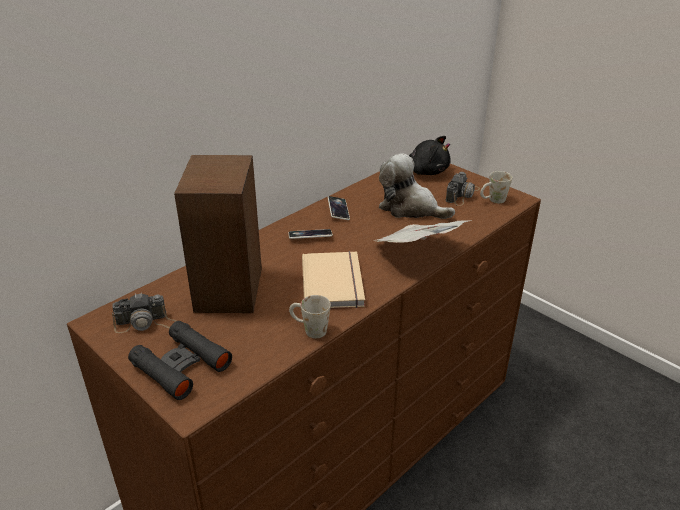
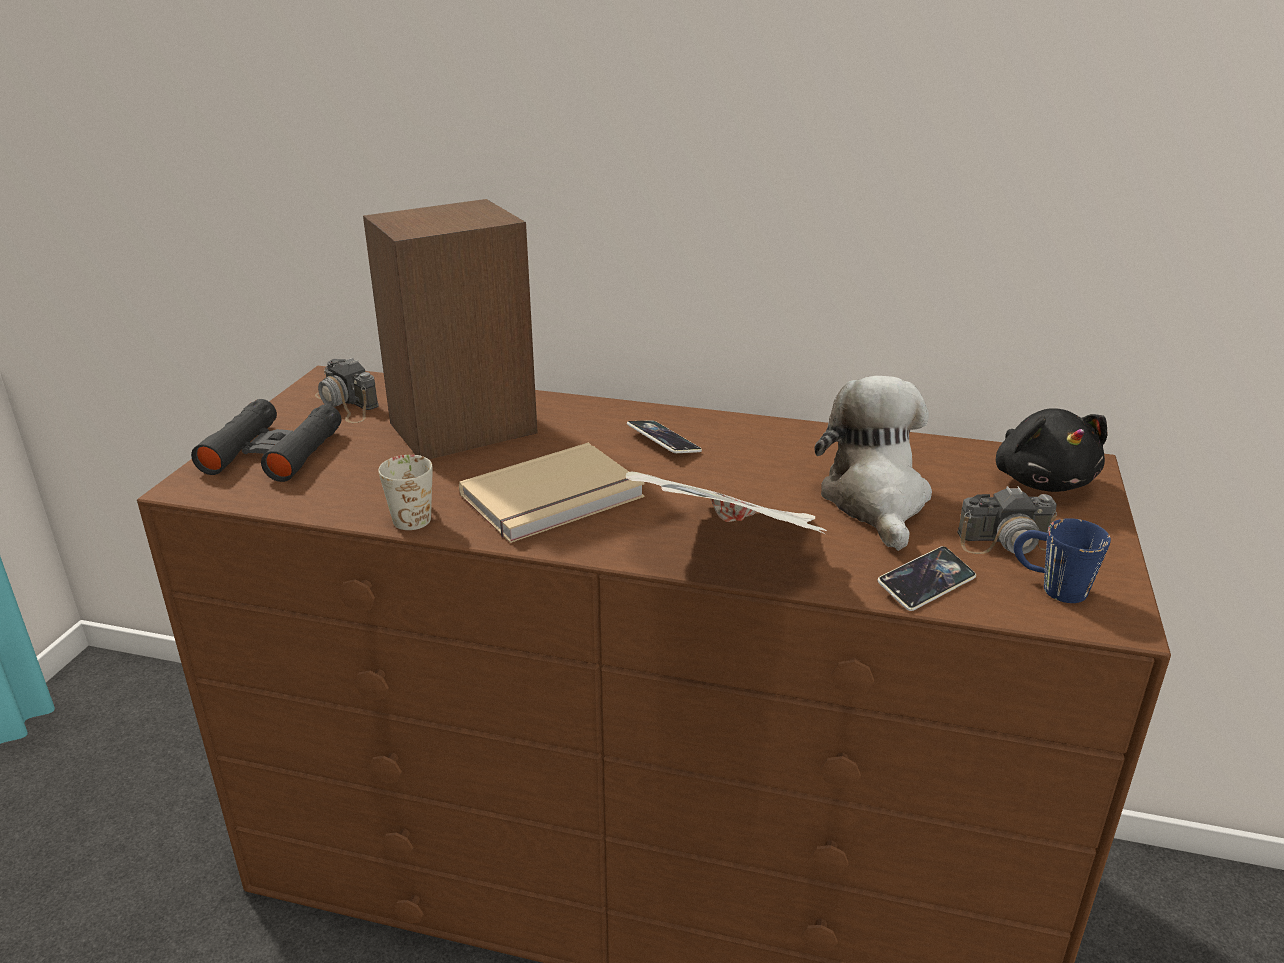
camera: 60 degrees right, 5 degrees down
(338, 210) = (772, 440): phone -> phone (926, 584)
(492, 200) = (1050, 587): white mug -> blue mug

